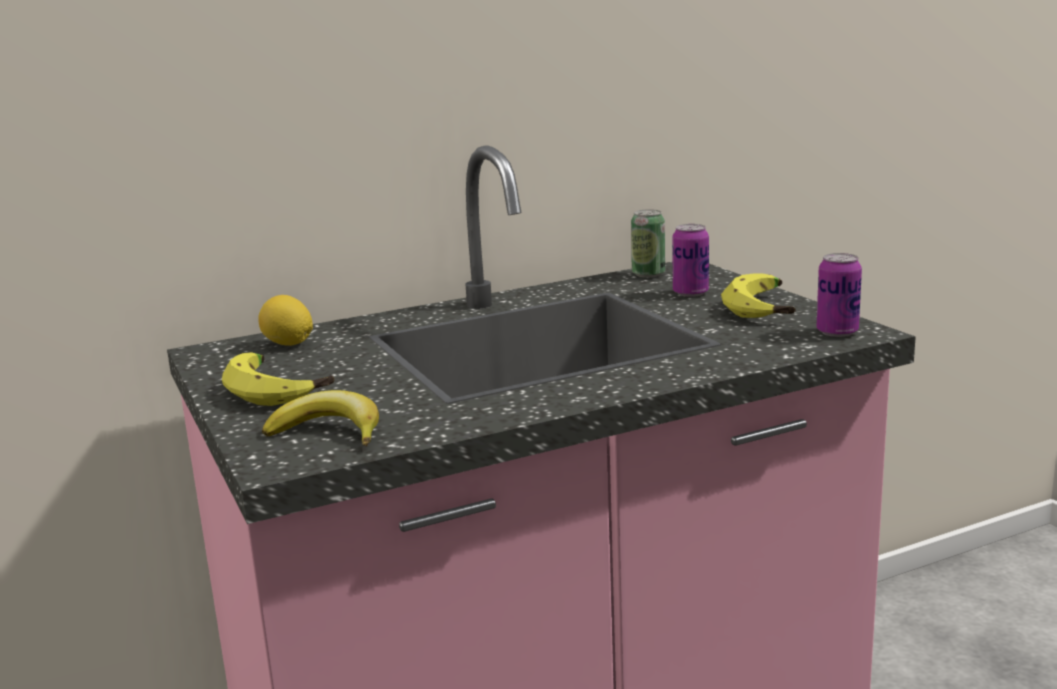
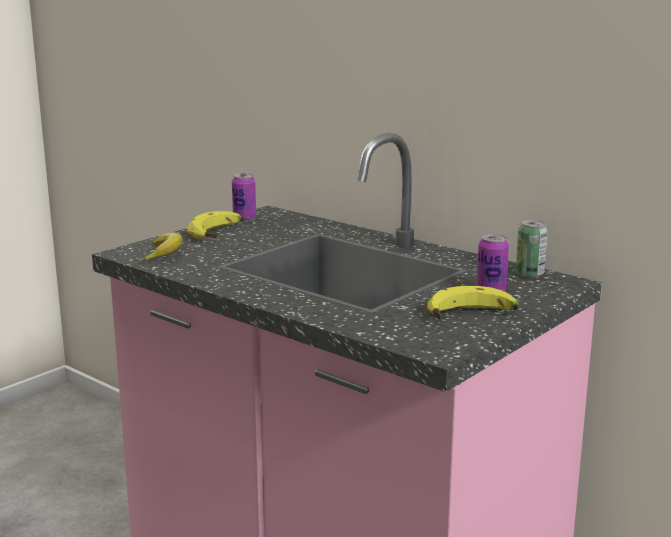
camera: 65 degrees right, 0 degrees up
(288, 344) = (290, 222): lemon -> none
(837, 332) = (430, 343): can -> can (244, 218)

